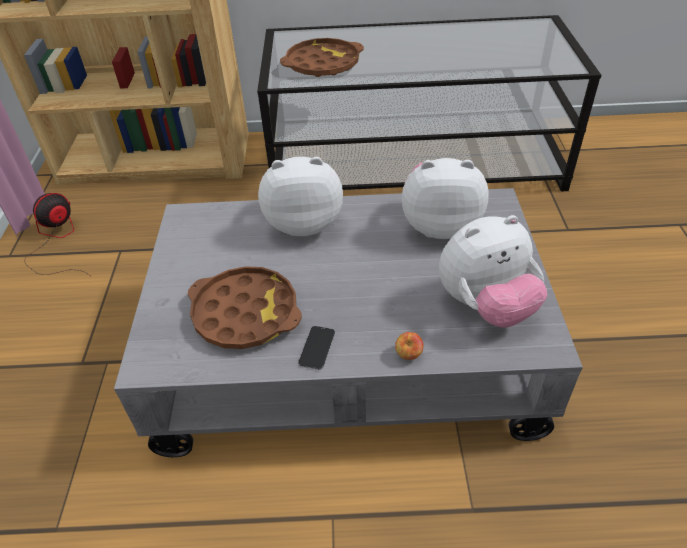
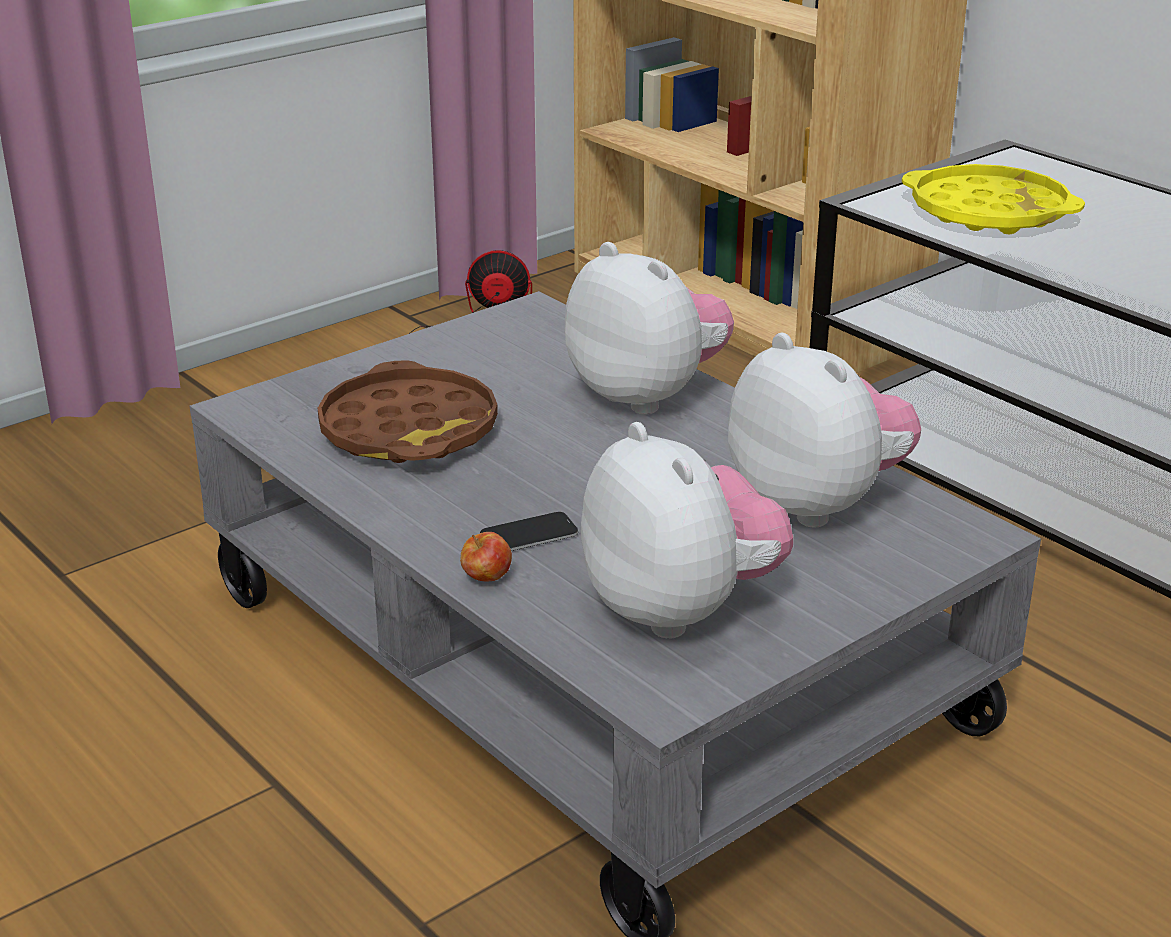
camera: 50 degrees right, 15 degrees down
(317, 348) = (411, 505): phone -> phone (529, 535)
(322, 64) = (988, 212): brown tray -> yellow tray
(486, 306) = (680, 610): plush toy -> plush toy turned 150 degrees counterclockwise

